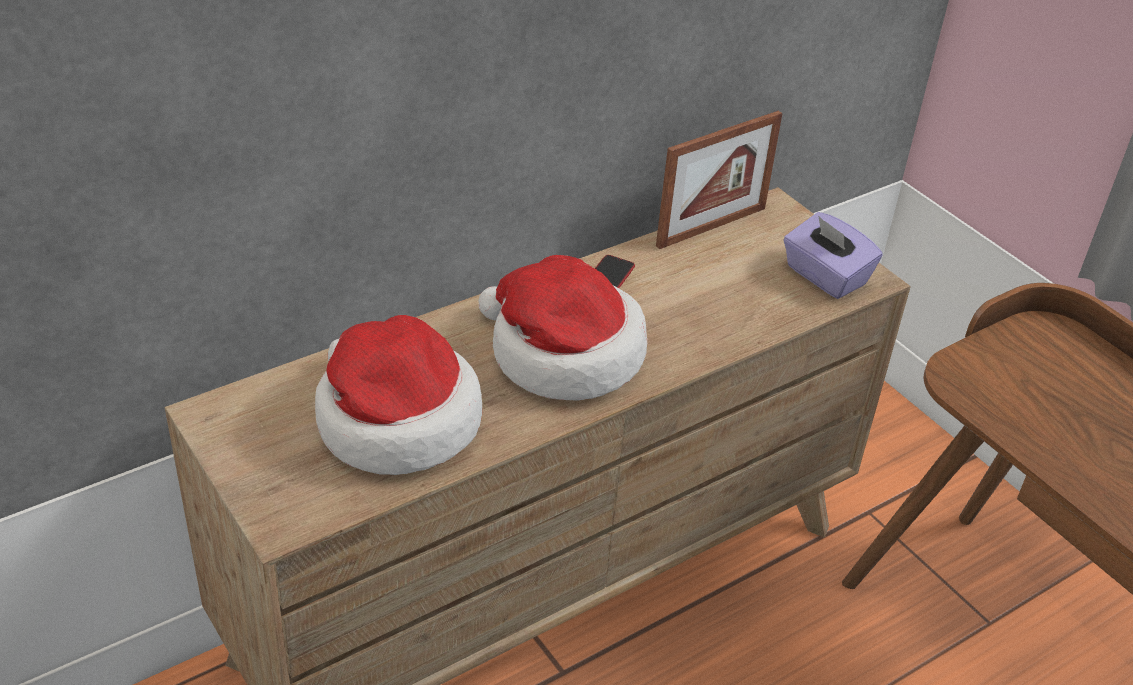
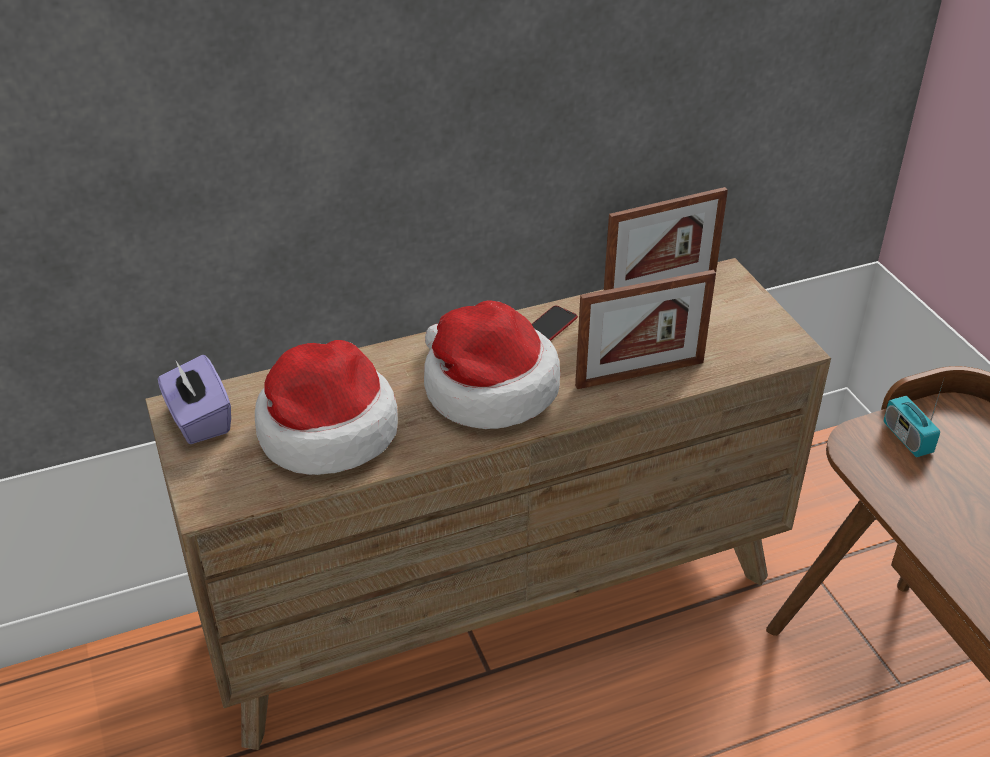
camera: 15 degrees right, 0 degrees up
(721, 322) = (640, 374): none -> picture frame
(825, 277) = (751, 342): purple tissue box -> purple tissue box (198, 419)
(1002, 363) = (907, 438): none -> radio

